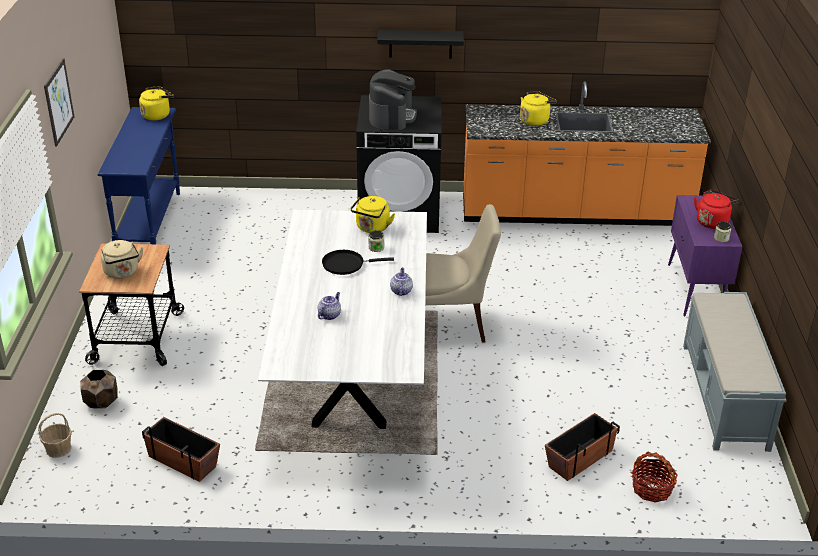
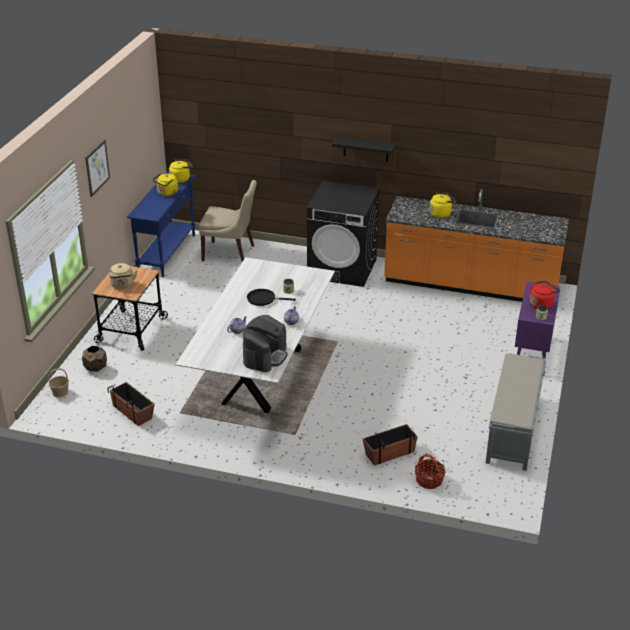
camera: 15 degrees right, 0 degrees up
(372, 228) = (292, 277): yellow kettle -> yellow kettle (167, 193)
(392, 116) = (336, 199): coffee machine -> coffee machine (265, 356)
(450, 324) = (342, 352): beige chair -> beige chair (230, 253)

